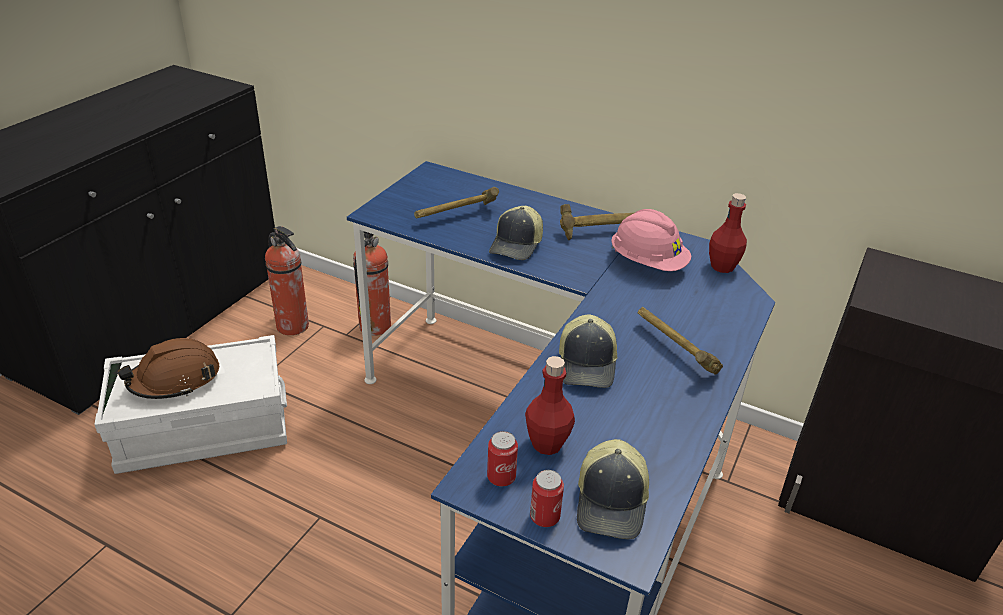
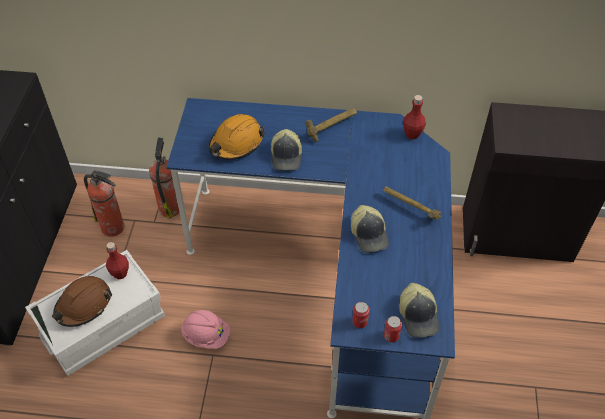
camera: 20 degrees left, 15 degrees up
(456, 216) = (236, 143): hammer -> orange hard hat
(547, 444) = (372, 293): red bottle -> red bottle (120, 273)
(647, 263) = (369, 145): pink hard hat -> pink hard hat (206, 335)

